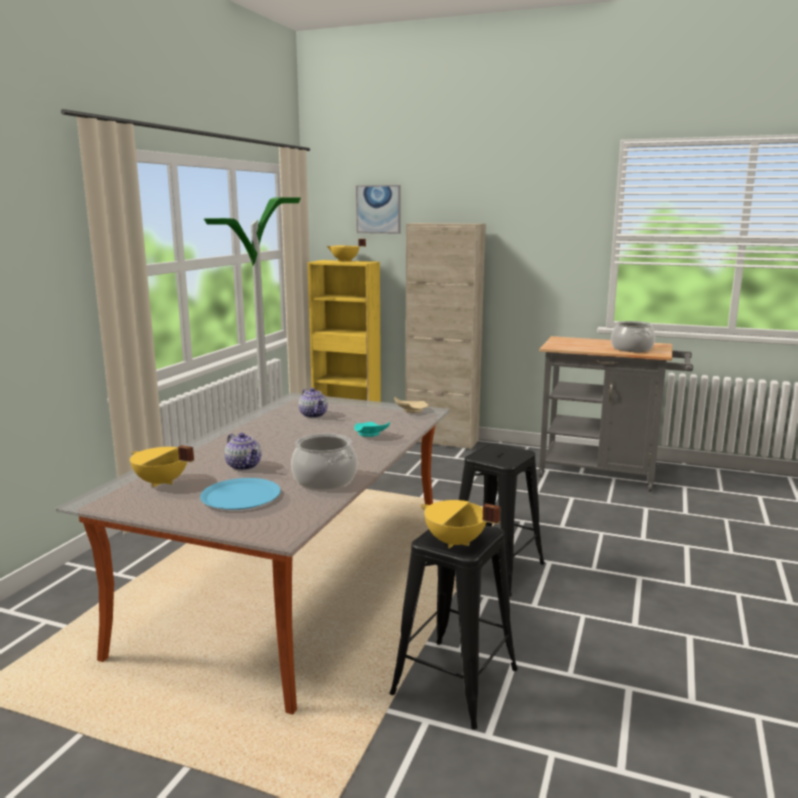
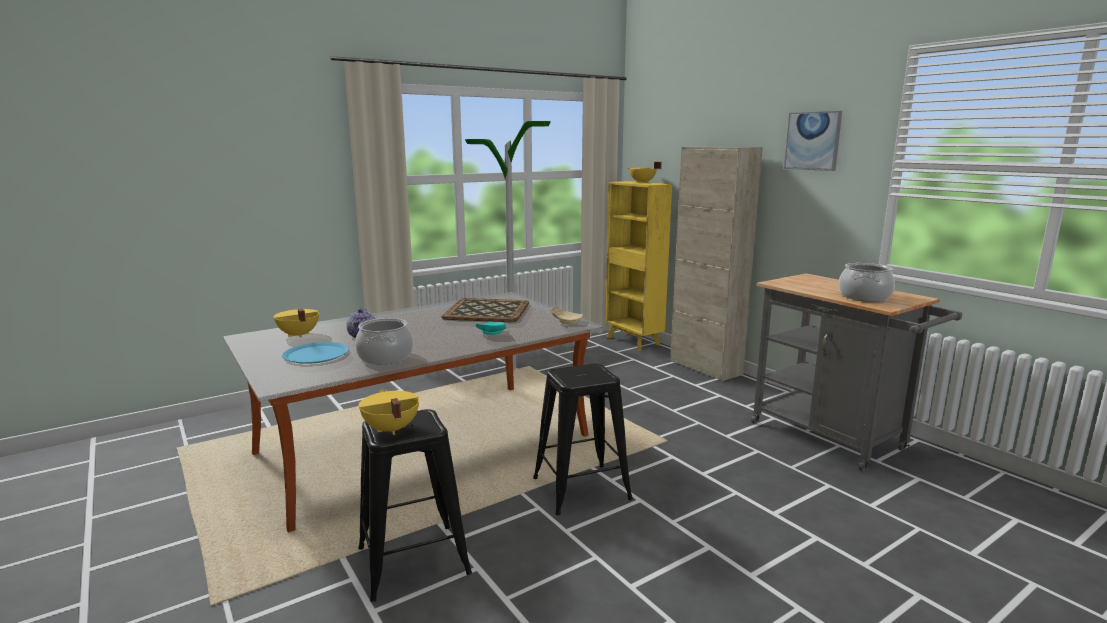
camera: 35 degrees right, 0 degrees up
(314, 415) = (488, 310): teapot -> tray
(378, 209) = (676, 133): picture -> picture (813, 141)

